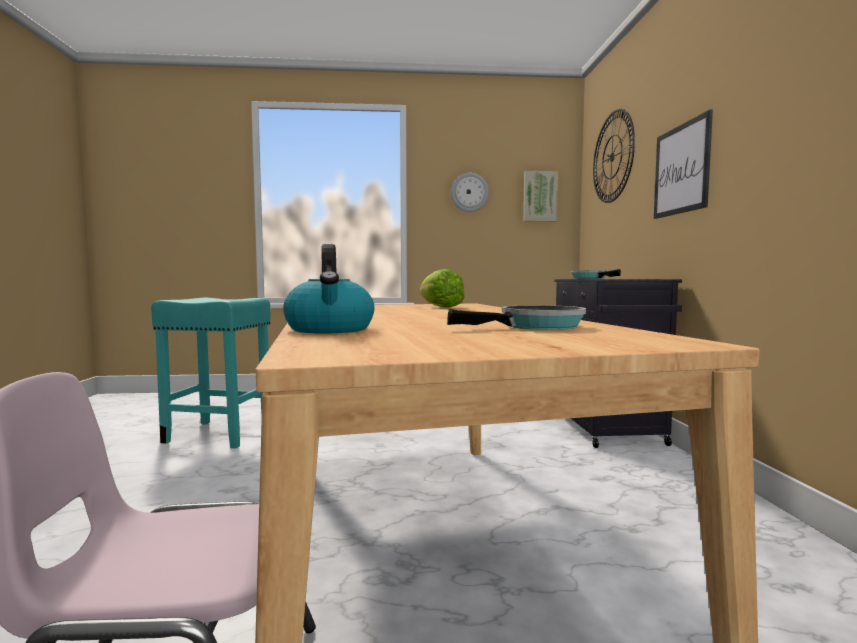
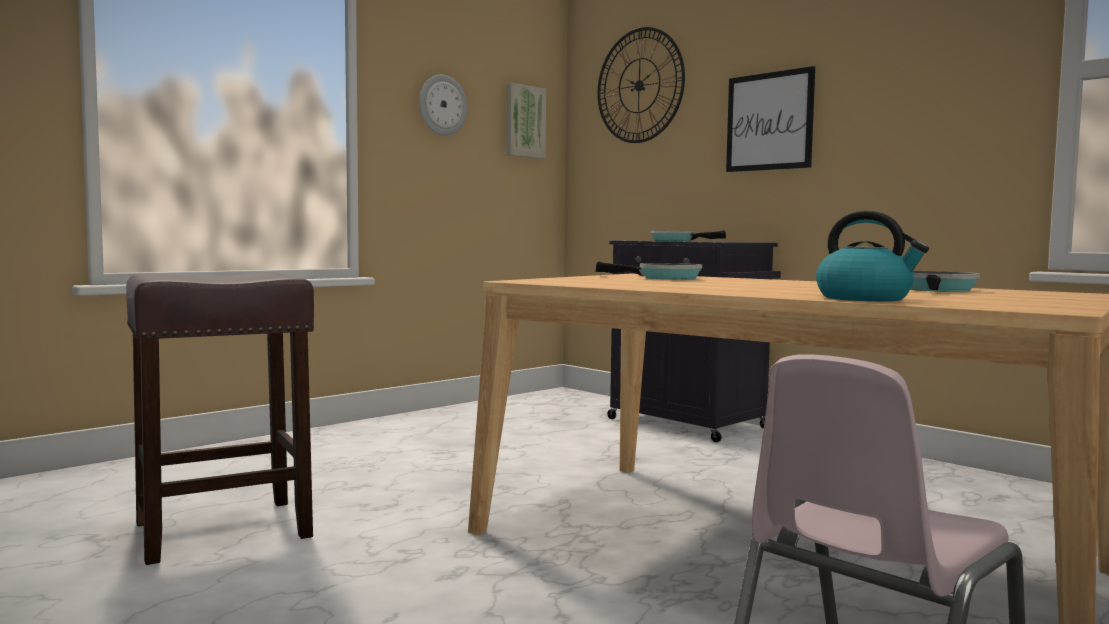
camera: 40 degrees left, 0 degrees up
(220, 434) = (226, 529): turquoise stool -> brown stool
(440, 307) = (663, 278): lettuce -> frying pan

